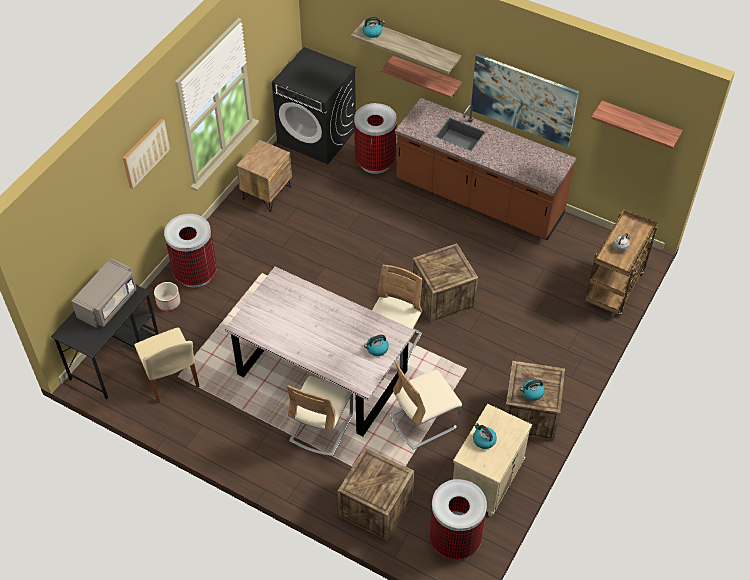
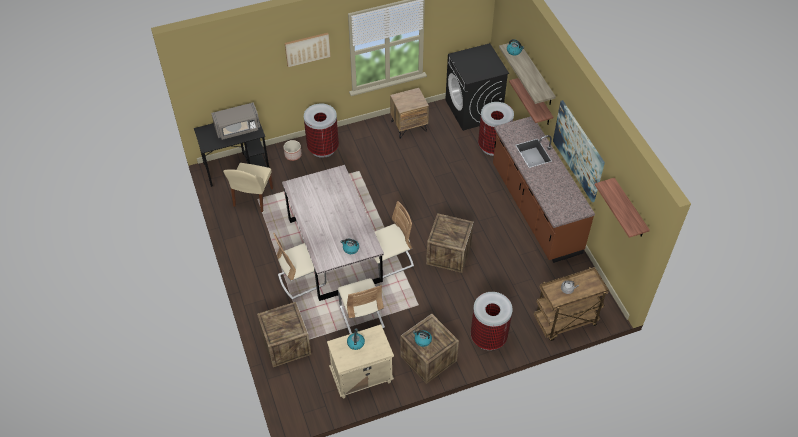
camera: 40 degrees right, 0 degrees up
(423, 421) = (361, 317): beige chair -> beige chair turned 120 degrees counterclockwise
(455, 540) = (309, 395): trash can -> trash can (488, 337)

